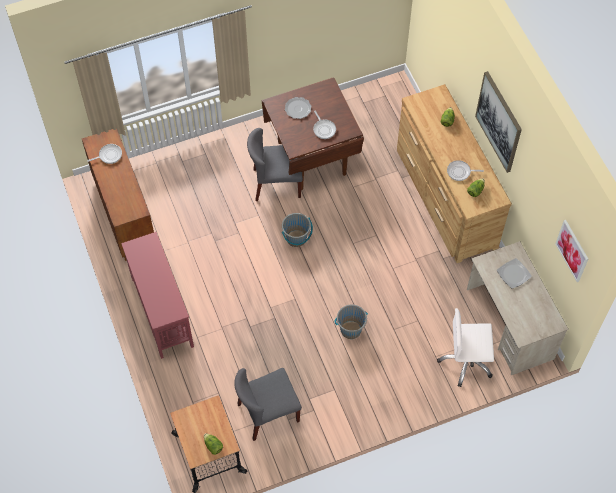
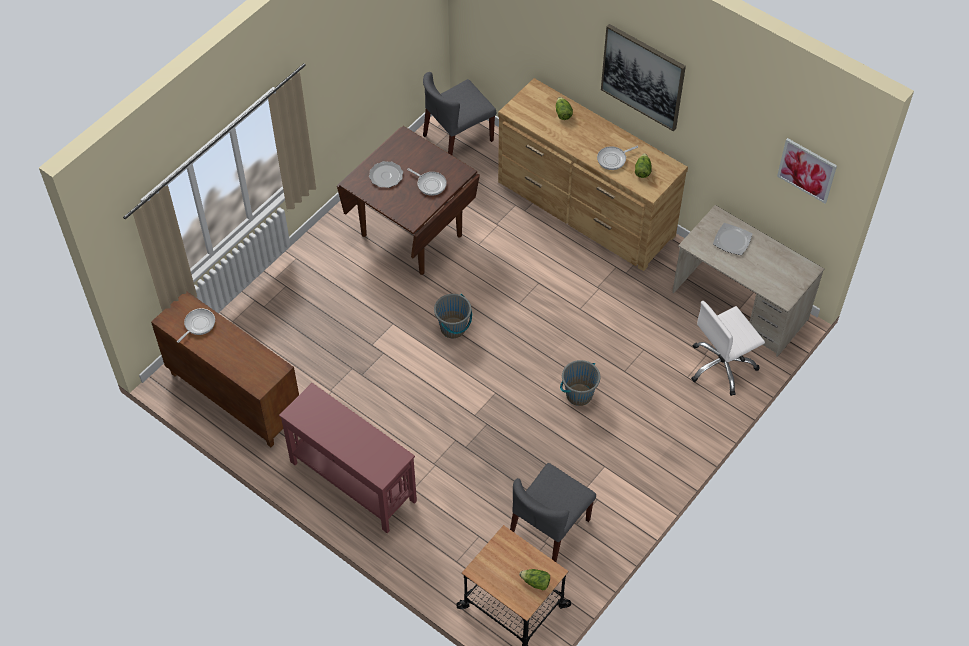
camera: 30 degrees left, 5 degrees down
(276, 183) = (390, 280): grey chair -> grey chair (457, 138)

